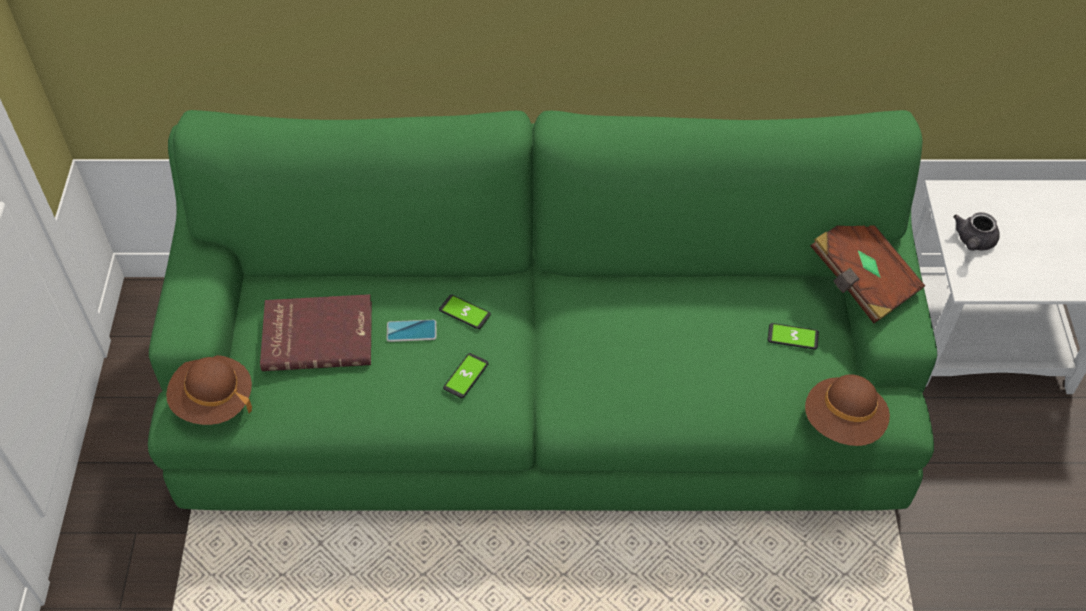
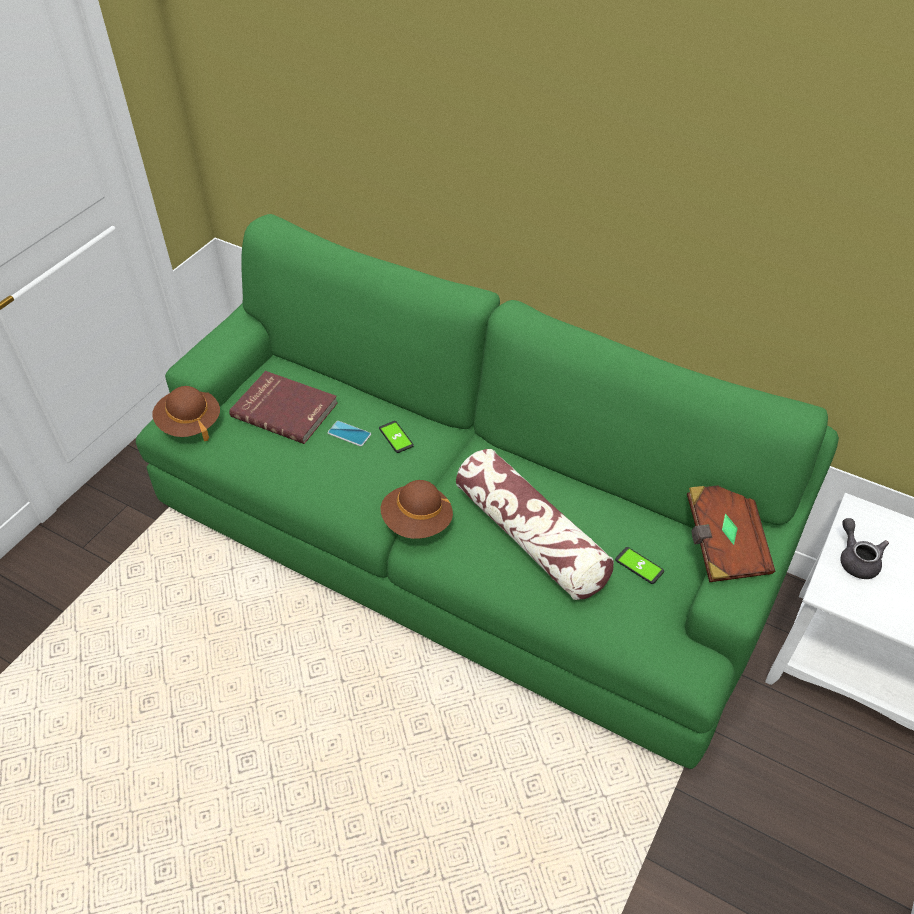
camera: 30 degrees right, 5 degrees down
(466, 376) = (364, 481): phone -> none
(674, 356) = (530, 537): none -> pillow
(843, 422) = (637, 653): brown hat -> brown hat (417, 522)
(973, 242) = (856, 559): grey teapot -> grey teapot turned 105 degrees clockwise

